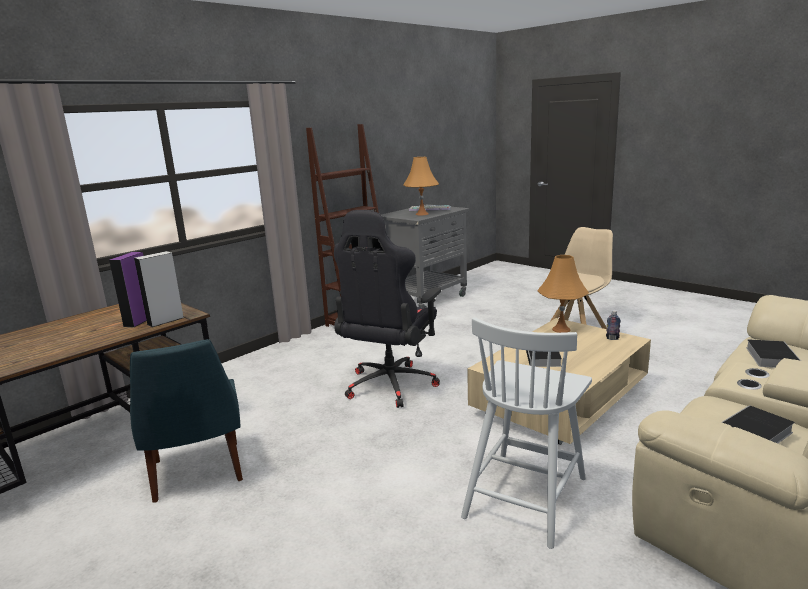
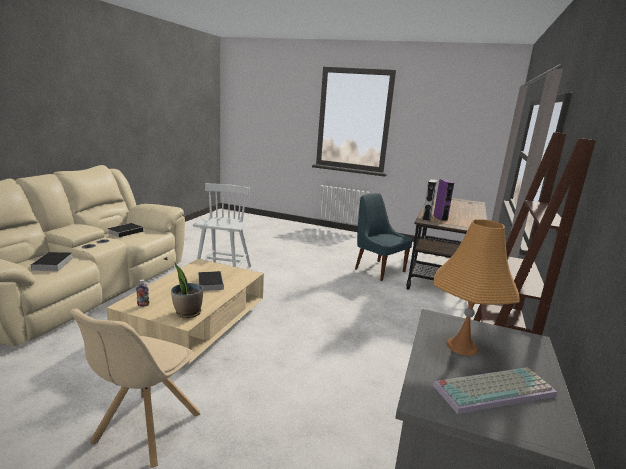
camera: 155 degrees right, 0 degrees up
(391, 384) = (333, 323): black office chair -> none
(561, 329) = (187, 313): orange table lamp -> potted plant

